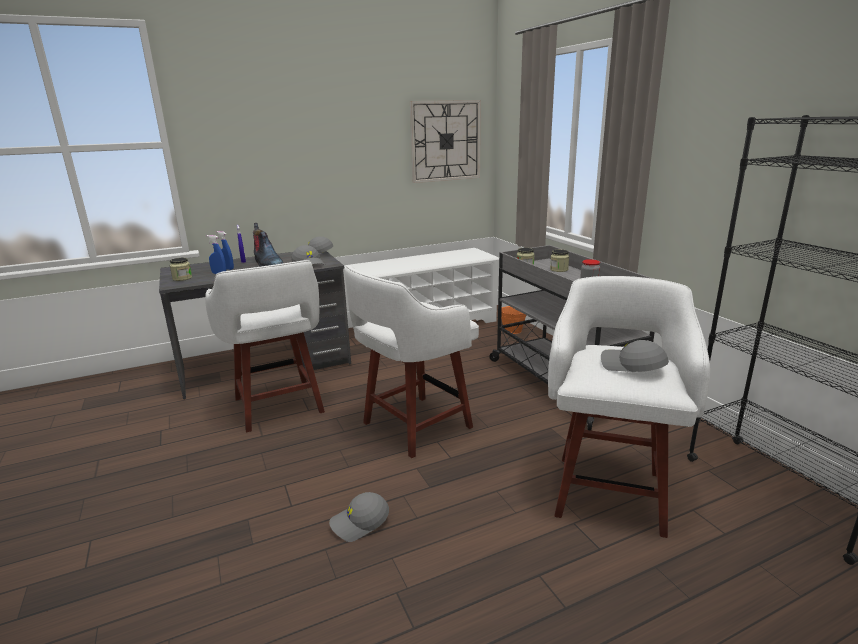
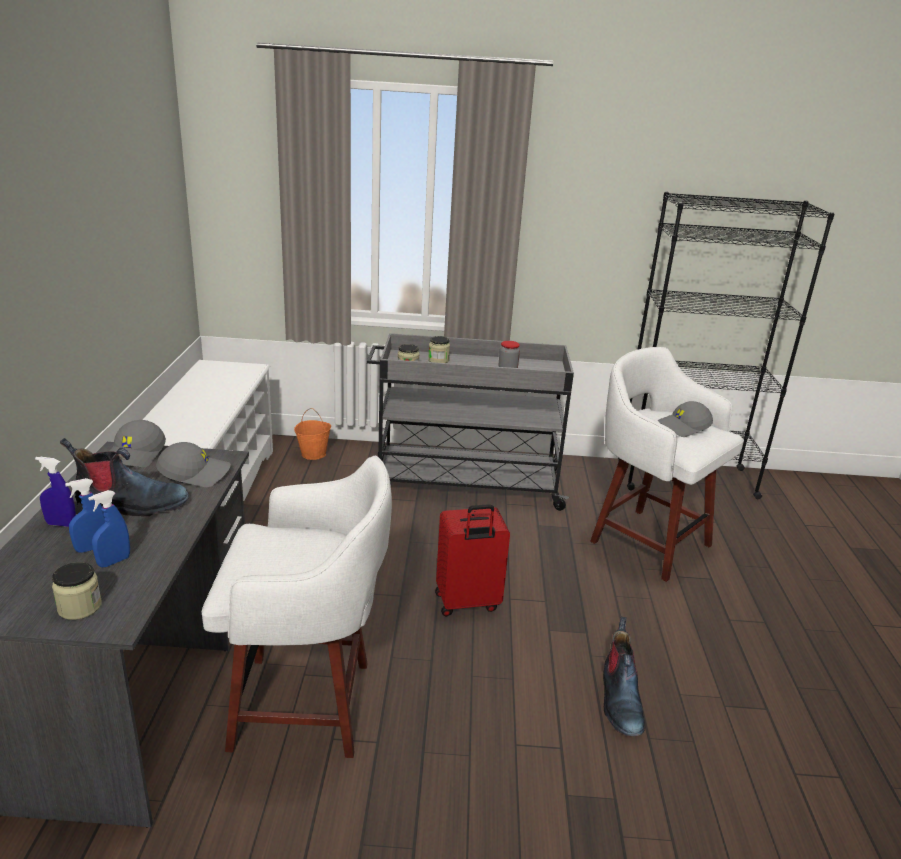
camera: 65 degrees left, 5 degrees up
(360, 523) = (619, 700): grey cap -> boot
(414, 426) = (467, 603): white stool -> red suitcase
(445, 141) = (155, 205): wall clock -> none

